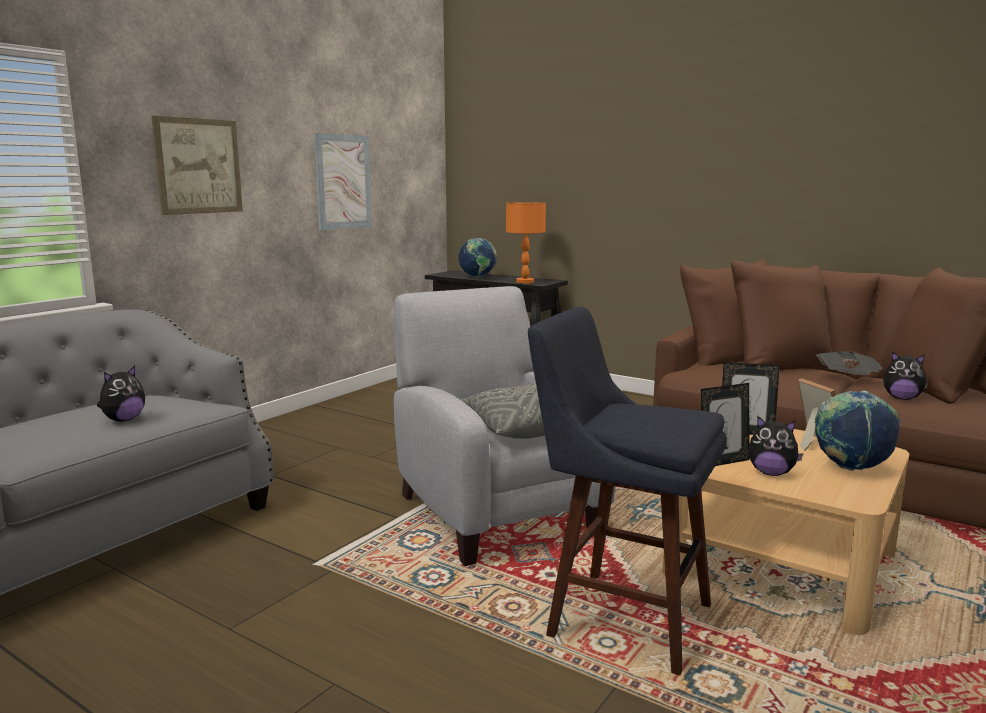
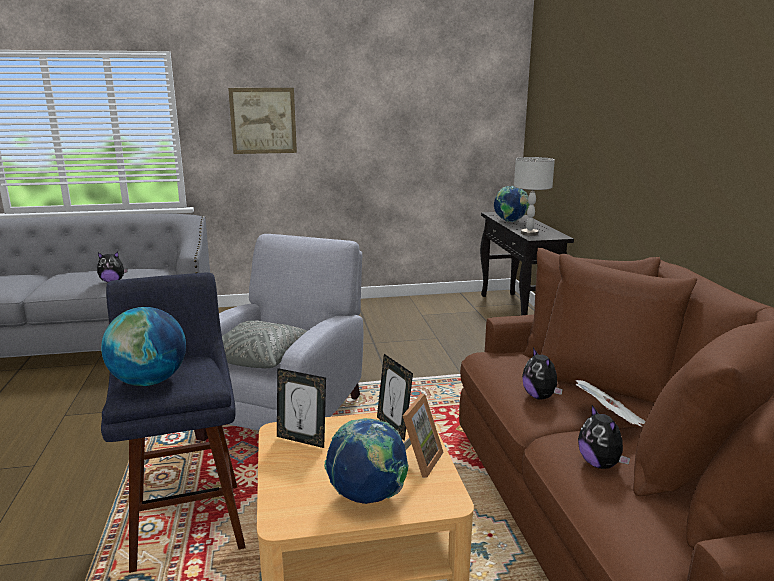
camera: 45 degrees right, 5 degrees up
(343, 182) = (397, 131): picture -> none
(524, 282) = (529, 233): orange table lamp -> grey table lamp
(660, 425) = (149, 381): none -> globe
(771, 473) = (303, 465): plush toy -> plush toy (540, 396)

